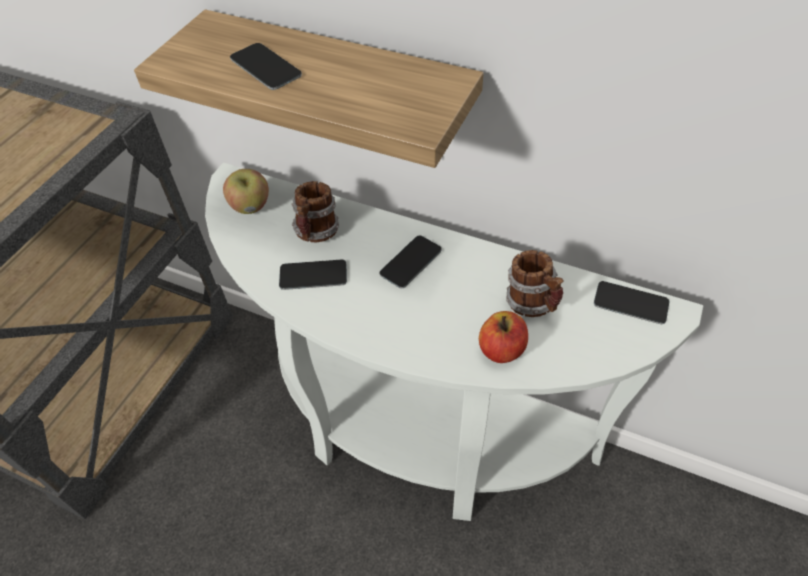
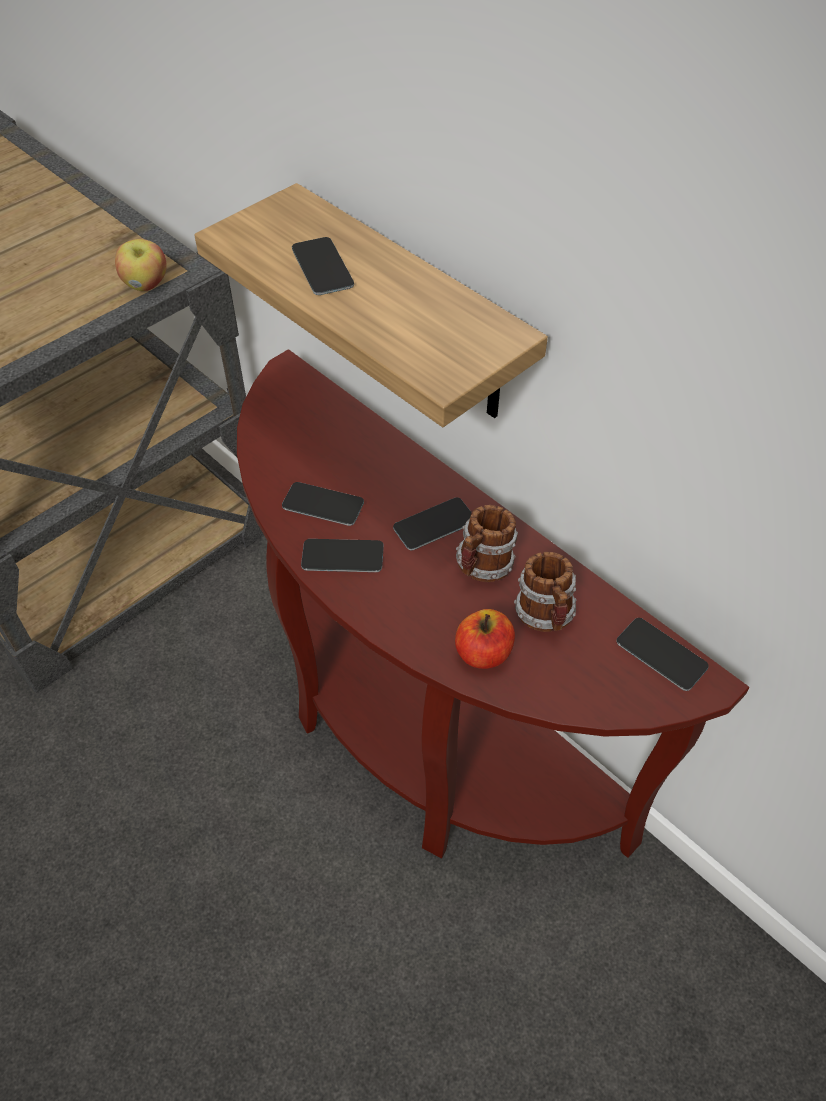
camera: 20 degrees right, 0 degrees up
(251, 207) = (294, 408): apple -> apple (146, 285)
(317, 233) = (349, 460): mug -> mug (483, 567)
(350, 311) = (342, 556): none -> phone
(414, 432) = (422, 733): white console table -> brown console table

